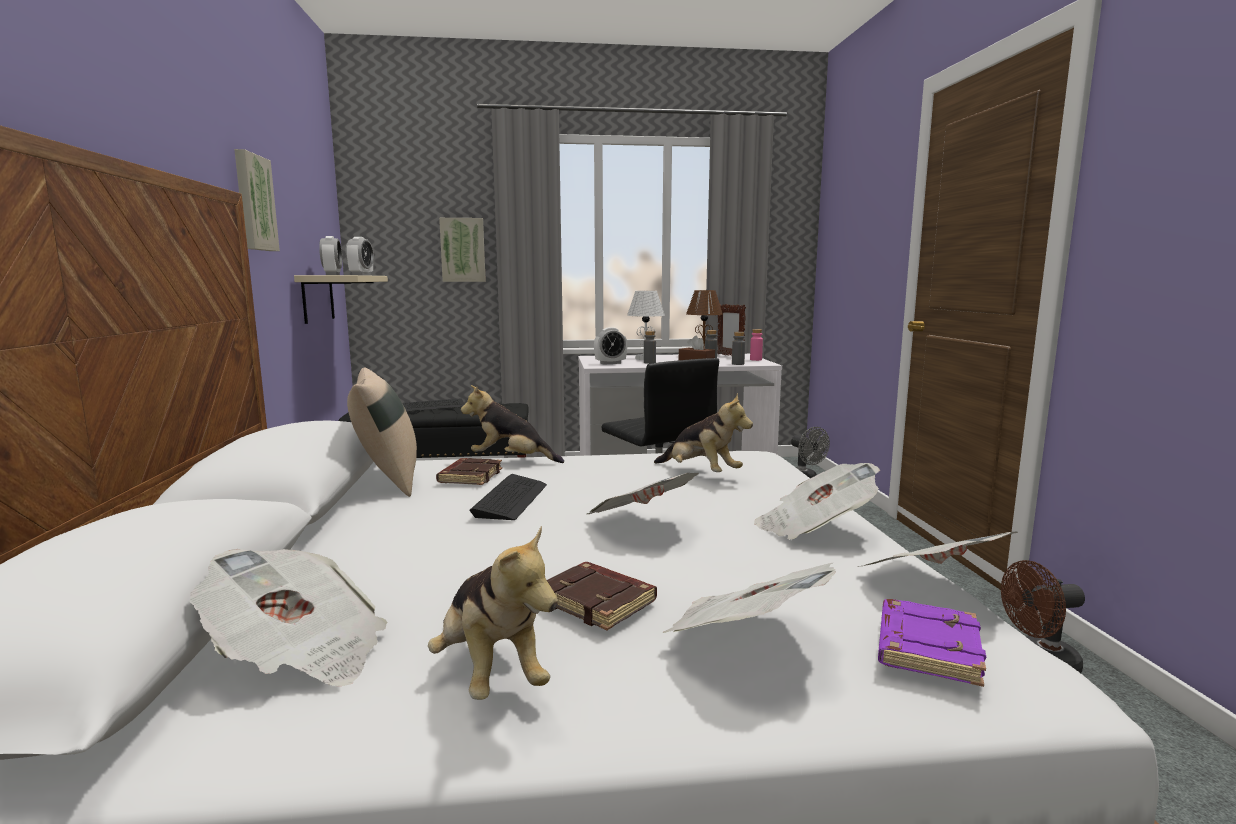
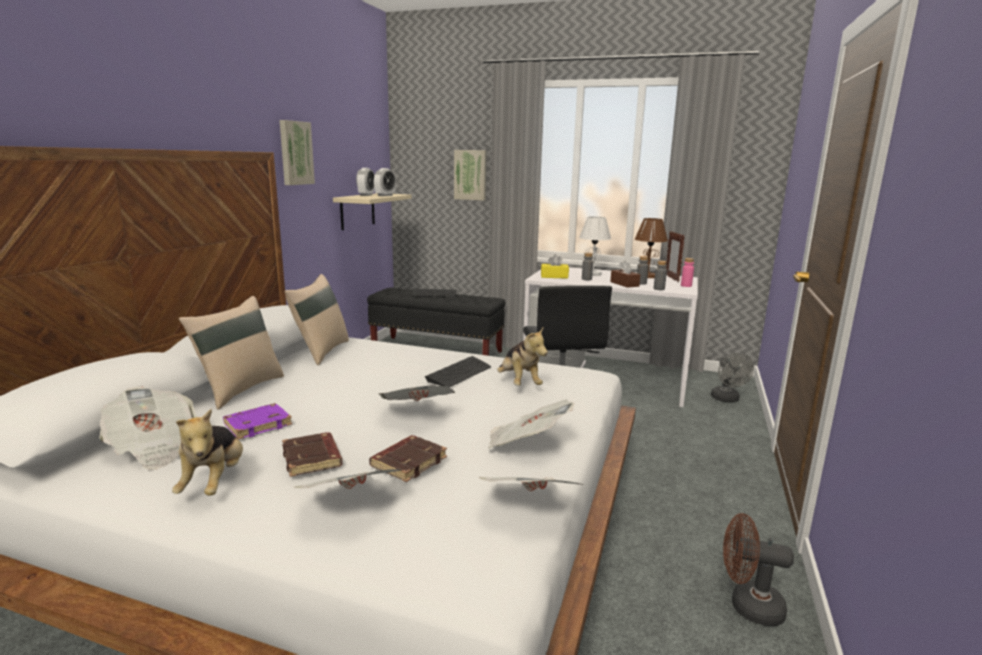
camera: 25 degrees right, 5 degrees up
(327, 545) = (239, 389): none -> beige pillow
(470, 476) = (368, 357): brown book -> brown book (408, 462)
(511, 460) = (411, 349): plush toy -> none
(511, 499) = (366, 379): keyboard -> keyboard (459, 373)
(610, 363) = (554, 276): alarm clock -> yellow tissue box
(925, 648) = (442, 542): purple book -> purple book (258, 425)

